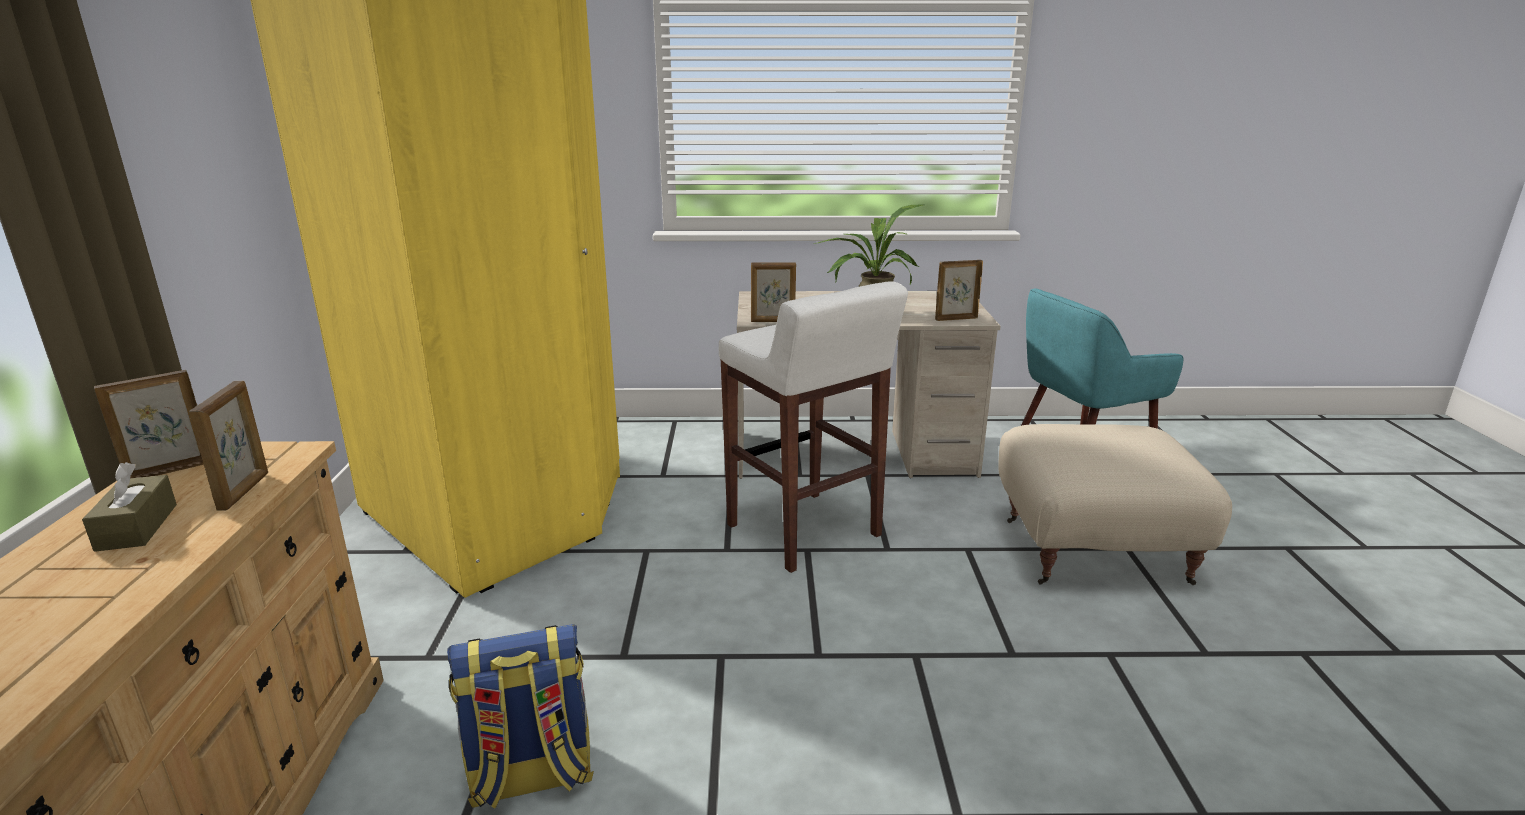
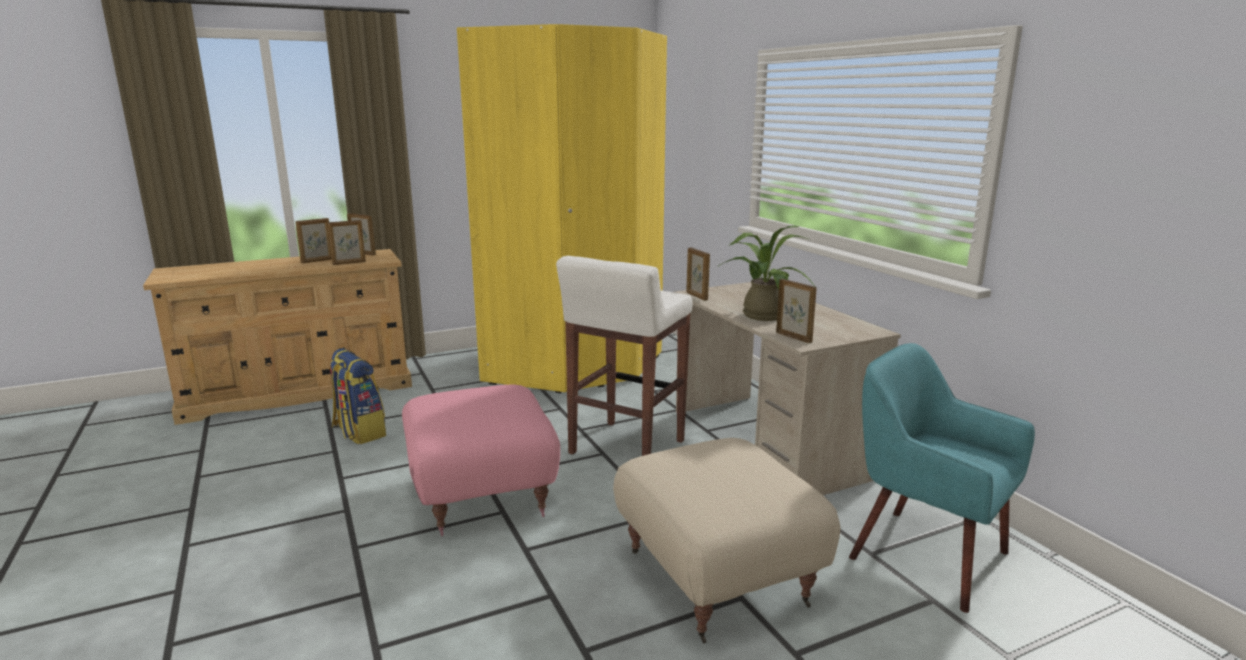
camera: 65 degrees right, 5 degrees down
(137, 527) = (317, 261): brown tissue box -> picture frame
(859, 664) = (482, 494): none -> pink ottoman

